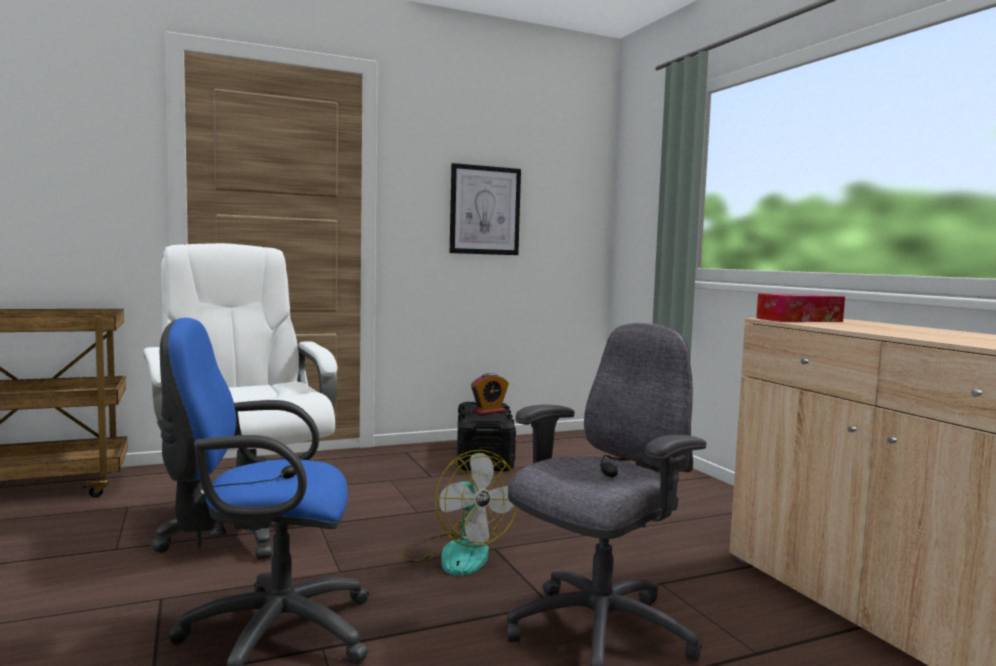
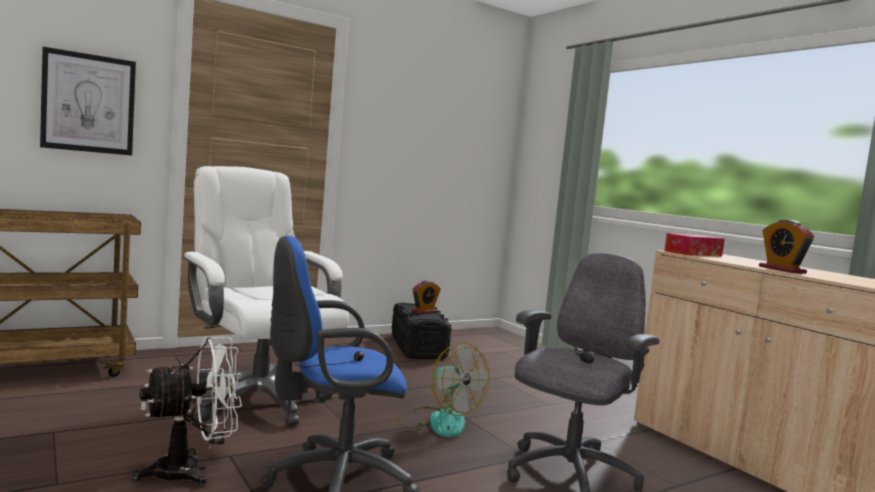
camera: 10 degrees left, 0 degrees up
(100, 618) = (191, 471): none -> white fan
(485, 210) = (422, 147): picture -> picture (89, 103)
(912, 335) = (782, 270): none -> alarm clock

